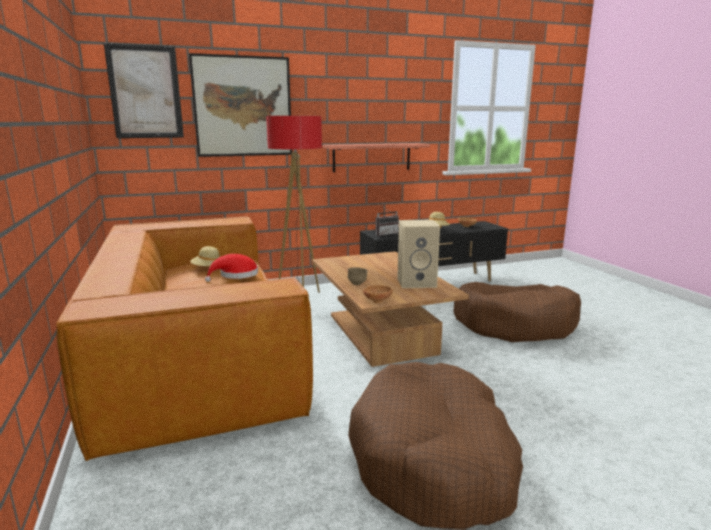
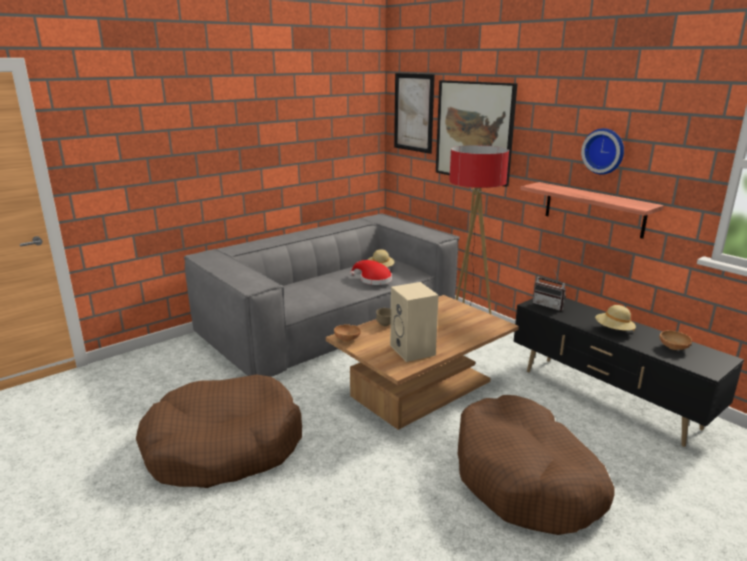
camera: 70 degrees right, 5 degrees up
(197, 352) = (330, 322): brown sofa -> grey sofa
(373, 110) = (604, 151): none -> wall clock

